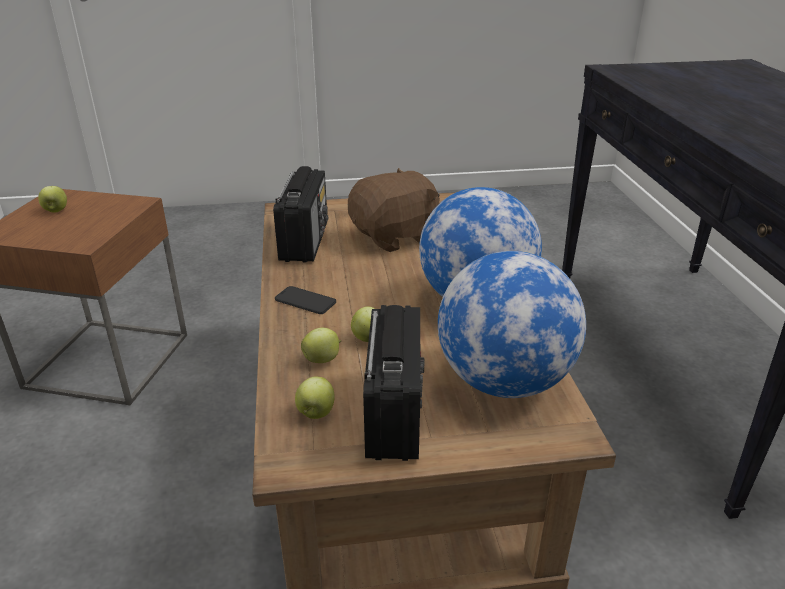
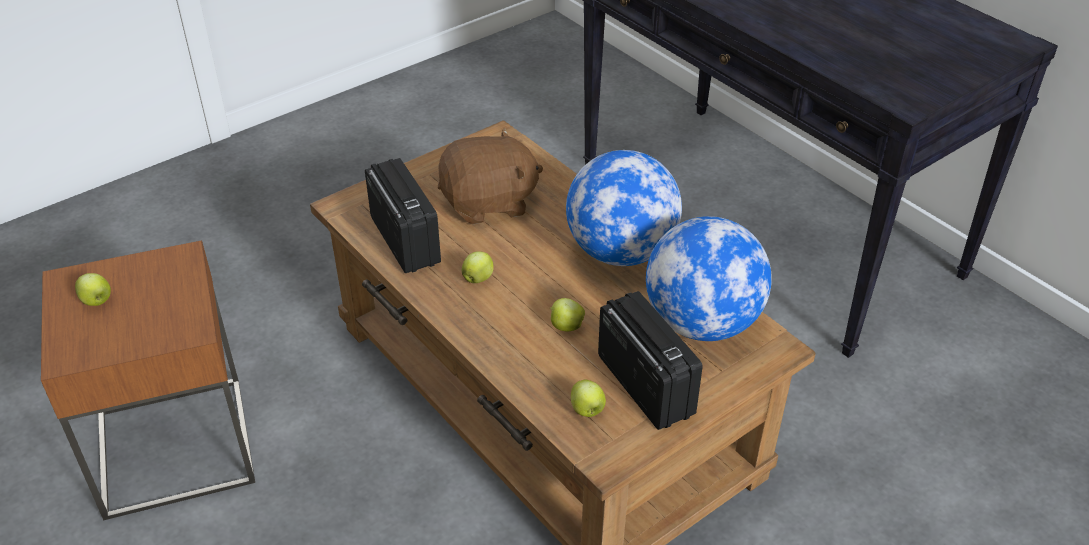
camera: 30 degrees left, 10 degrees up
(305, 301) = (475, 309): phone -> none
(322, 360) = (547, 362): apple -> apple (478, 278)
(395, 236) = (489, 203): brown plush toy -> brown plush toy turned 45 degrees clockwise

